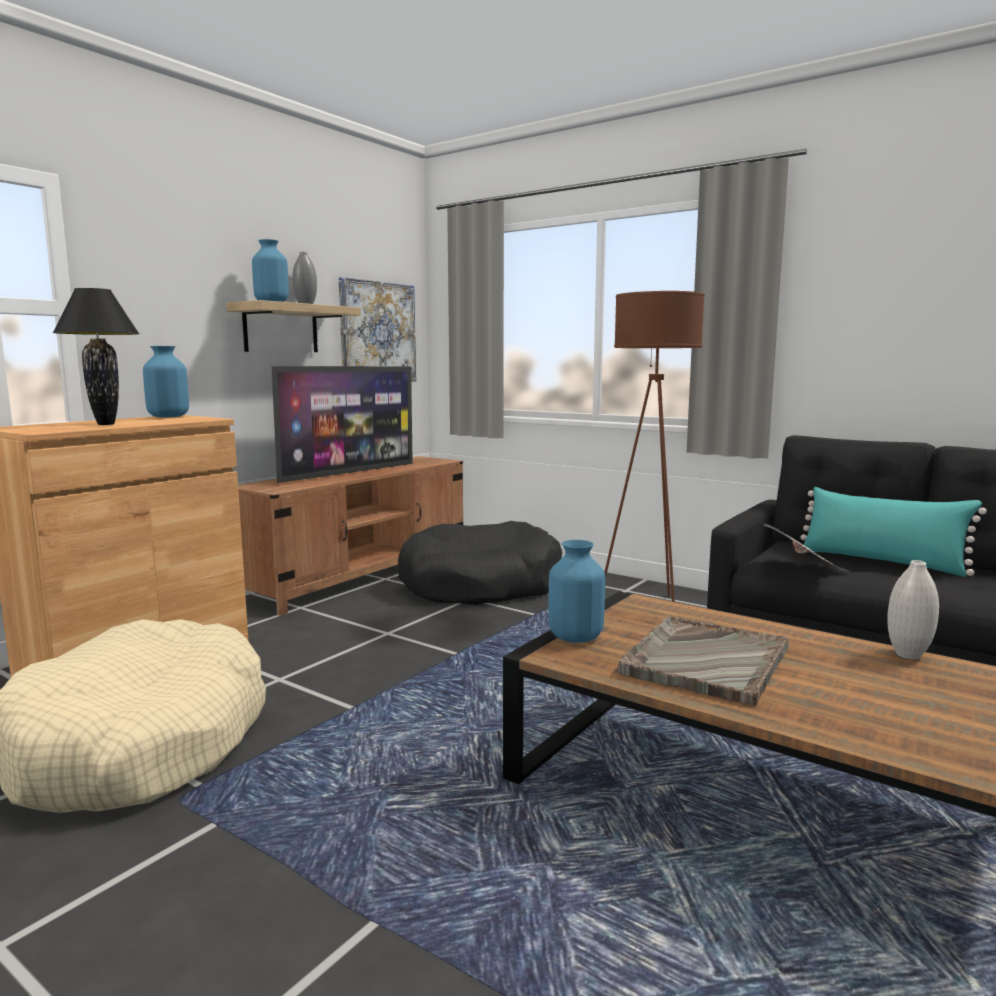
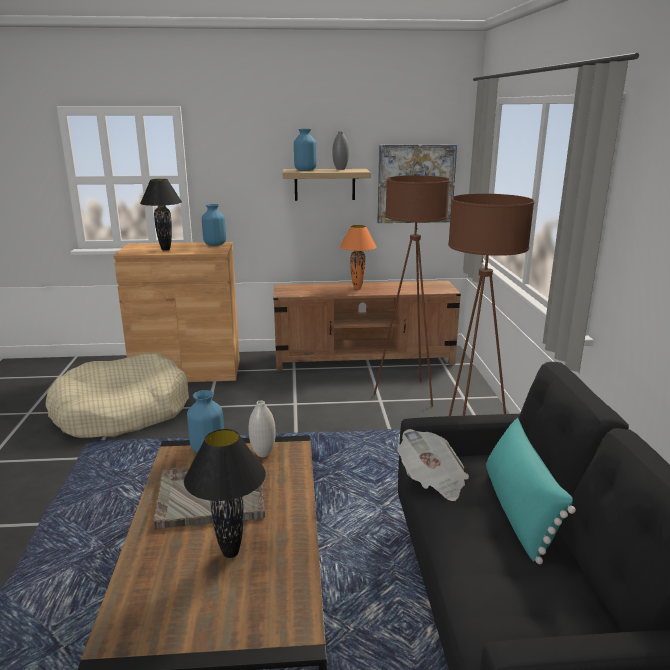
camera: 50 degrees right, 10 degrees up
(349, 472) = (357, 288): television -> orange table lamp
(480, 585) = (408, 394): black dog bed -> brown floor lamp
(851, 678) = (231, 552): none -> black table lamp
(908, 655) = (302, 568): white vase -> white vase (263, 454)

